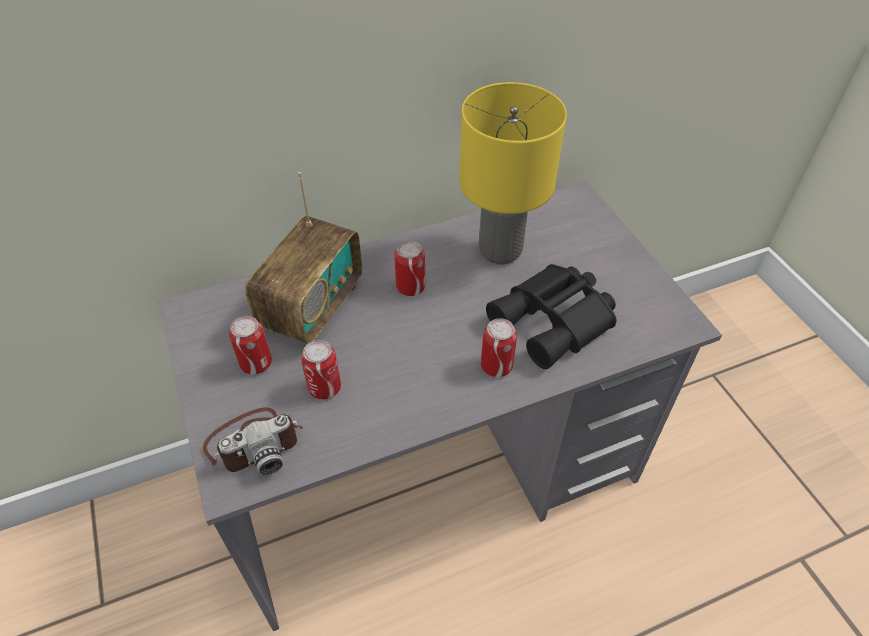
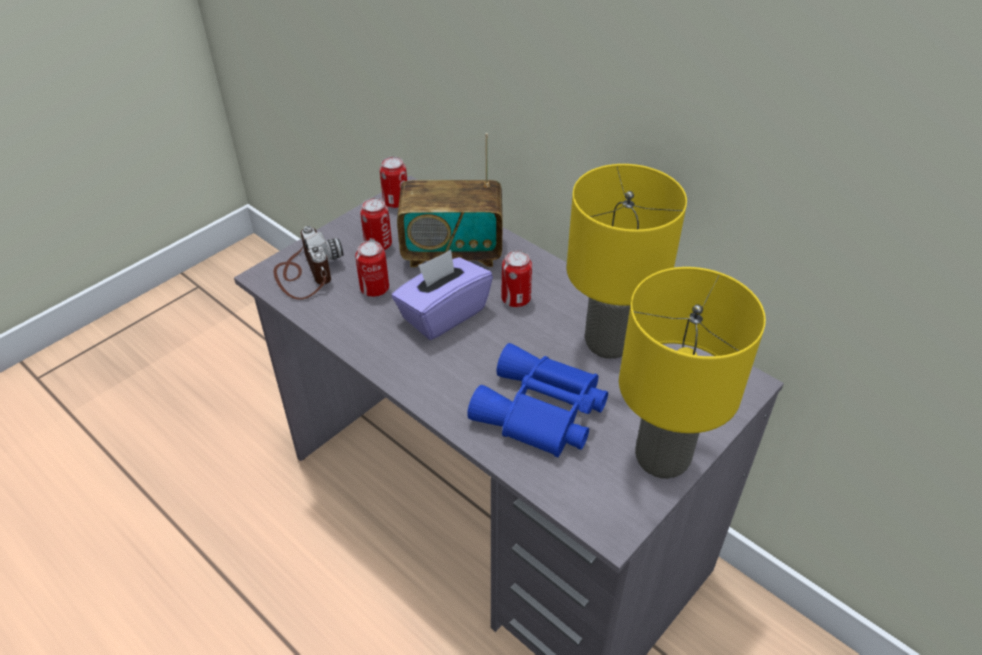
camera: 65 degrees right, 5 degrees down
(254, 442) = (306, 273): camera -> camera turned 150 degrees counterclockwise
(397, 345) = (443, 314): none -> purple tissue box
(496, 366) = (457, 385): can -> can (396, 202)
(556, 321) = (540, 413): black binoculars -> blue binoculars
(630, 272) = (659, 457): none -> yellow table lamp

